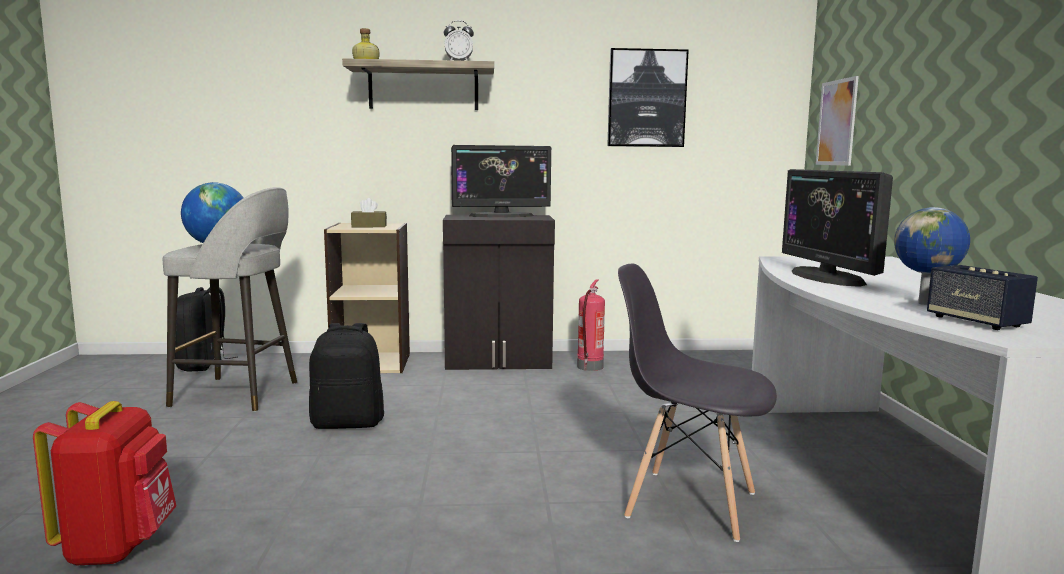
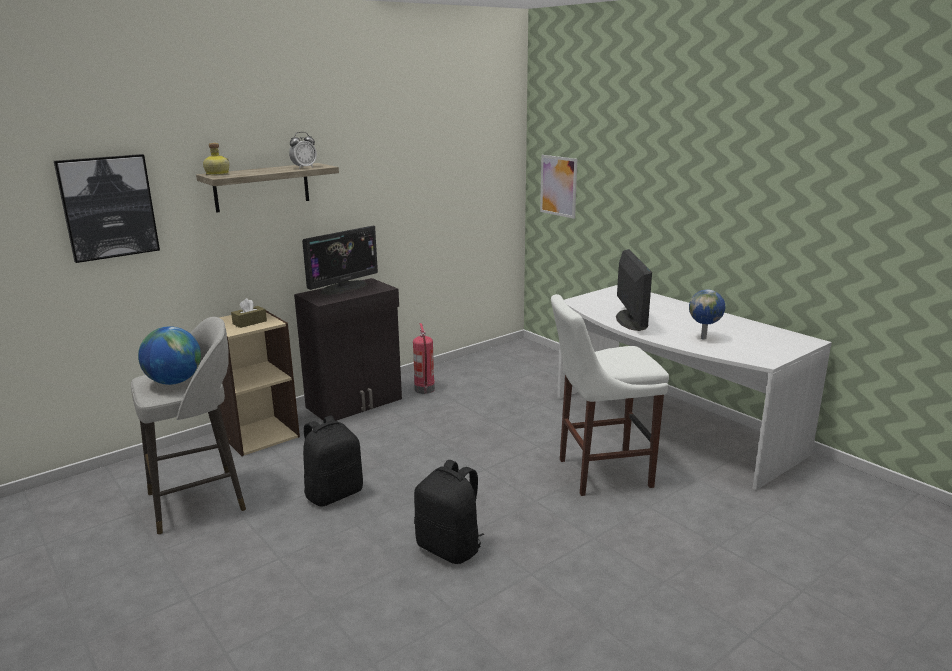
camera: 35 degrees left, 10 degrees up
(118, 547) = (343, 636): red backpack -> none
(202, 365) = (105, 486): black backpack -> black backpack (450, 548)
(646, 98) = (429, 174): picture -> picture (108, 207)
(689, 504) = (599, 473): grey chair -> white stool
(827, 277) = (631, 320): monitor -> monitor turned 135 degrees counterclockwise
(976, 322) = (740, 350): speaker -> none

